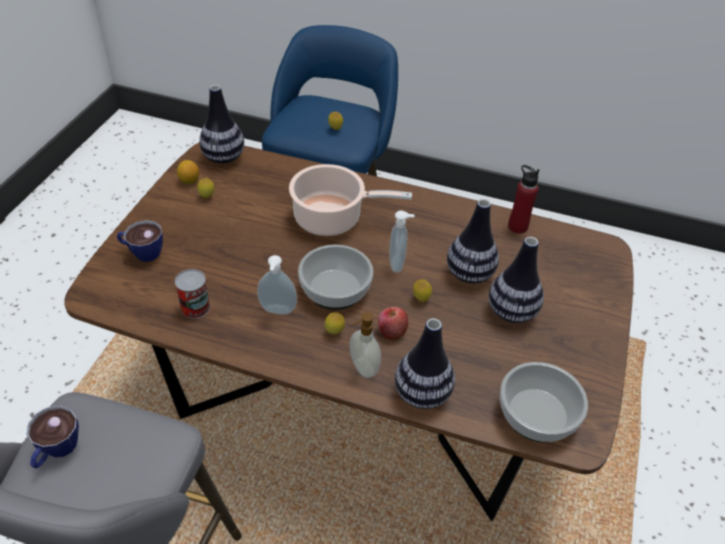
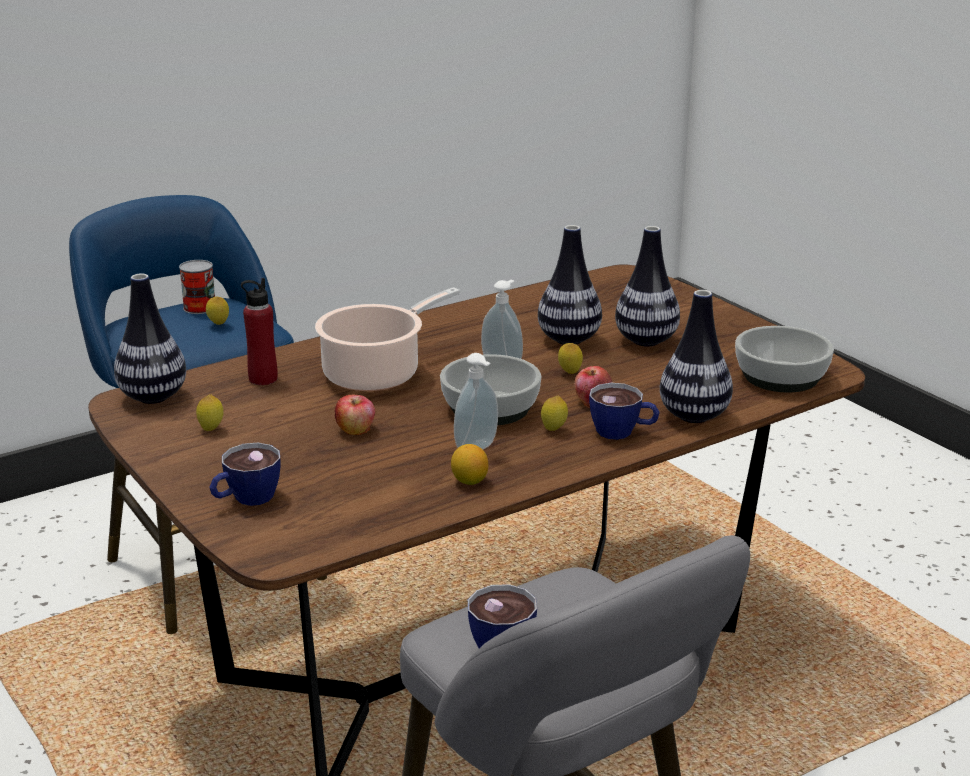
camera: 50 degrees left, 20 degrees down
(189, 180) = (158, 431): lemon -> lemon (469, 481)
(195, 307) = (399, 494): can -> can (199, 307)
(255, 249) = (356, 430): none -> apple
(363, 368) = (623, 432): soap dispenser -> cup
(517, 226) = (538, 296): red bottle -> red bottle (263, 379)

